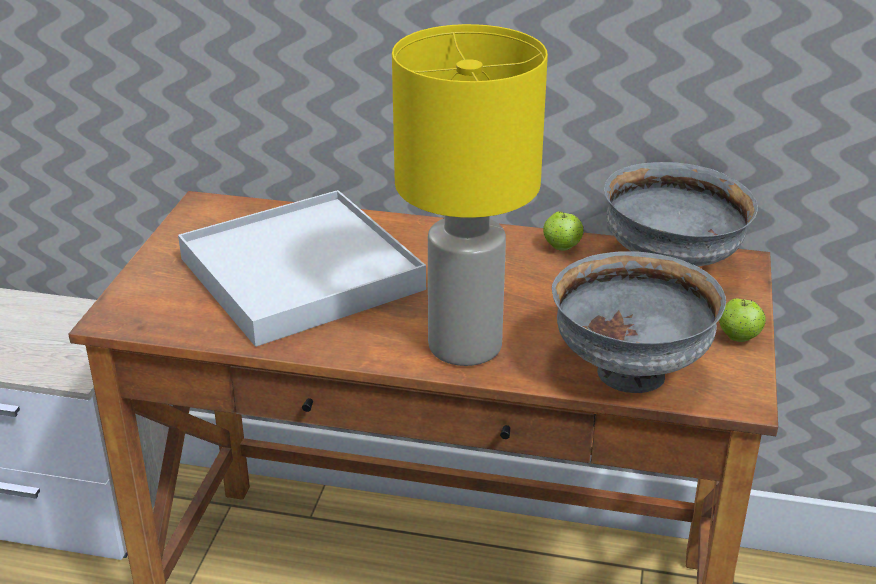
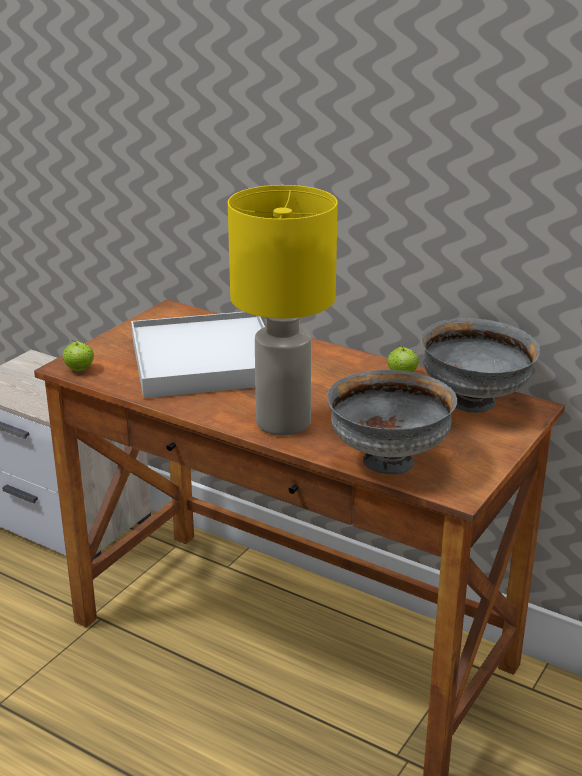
camera: 20 degrees right, 5 degrees down
(739, 338) = (490, 455): apple -> apple (79, 369)

